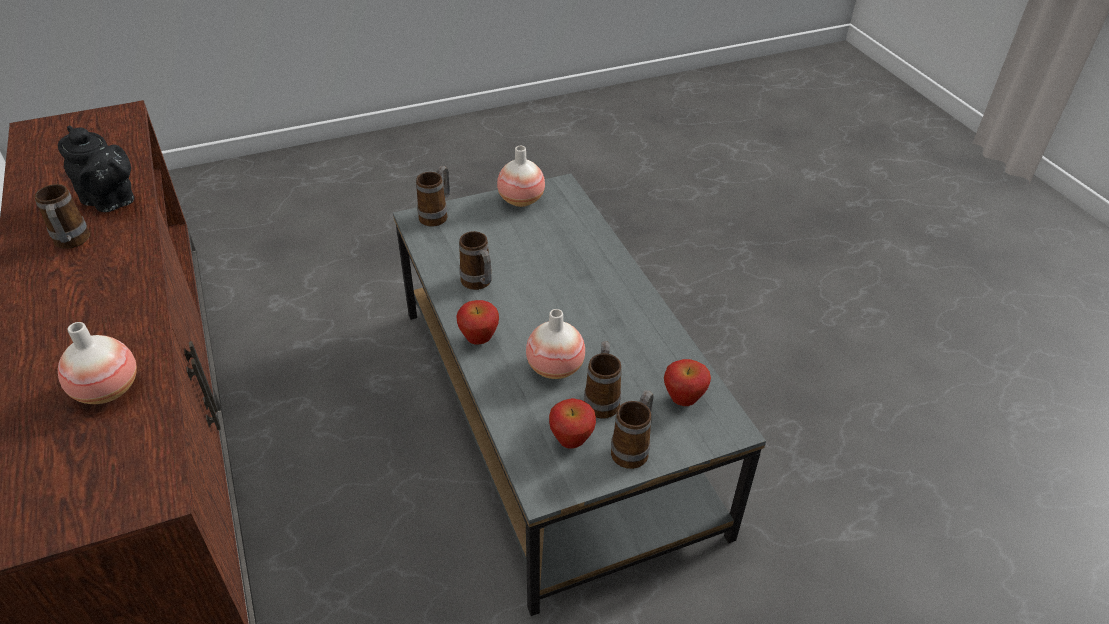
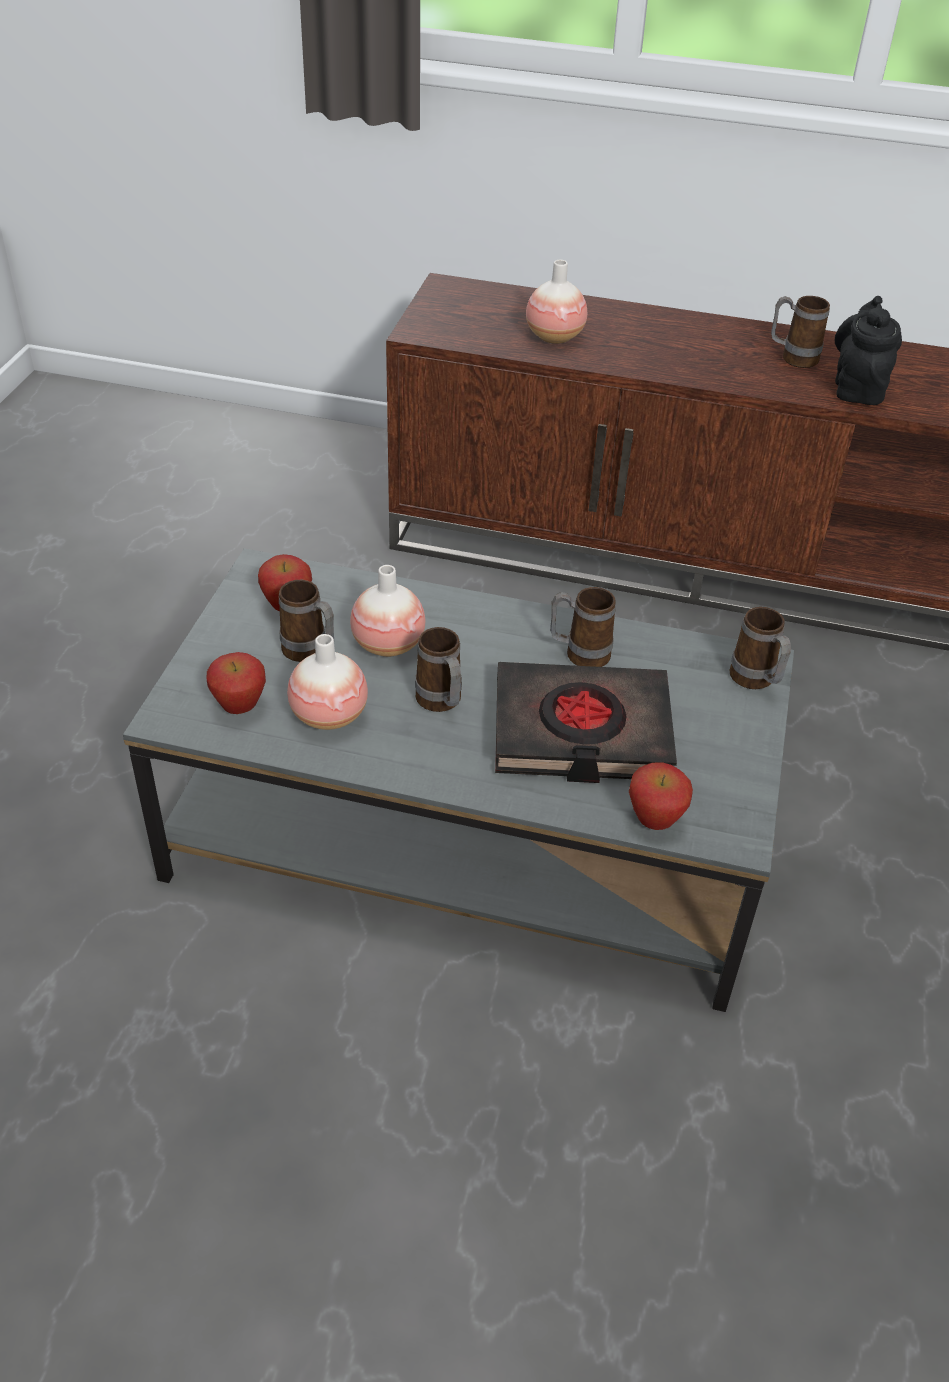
camera: 125 degrees right, 0 degrees up
(111, 201) = (857, 388): black teapot -> black teapot turned 120 degrees clockwise
(479, 340) = (485, 614): apple -> apple (654, 821)
(521, 200) = (732, 776): vase -> vase (329, 716)
(544, 257) = (581, 732): none -> black book
(633, 448) = (231, 640): mug -> mug (441, 704)

